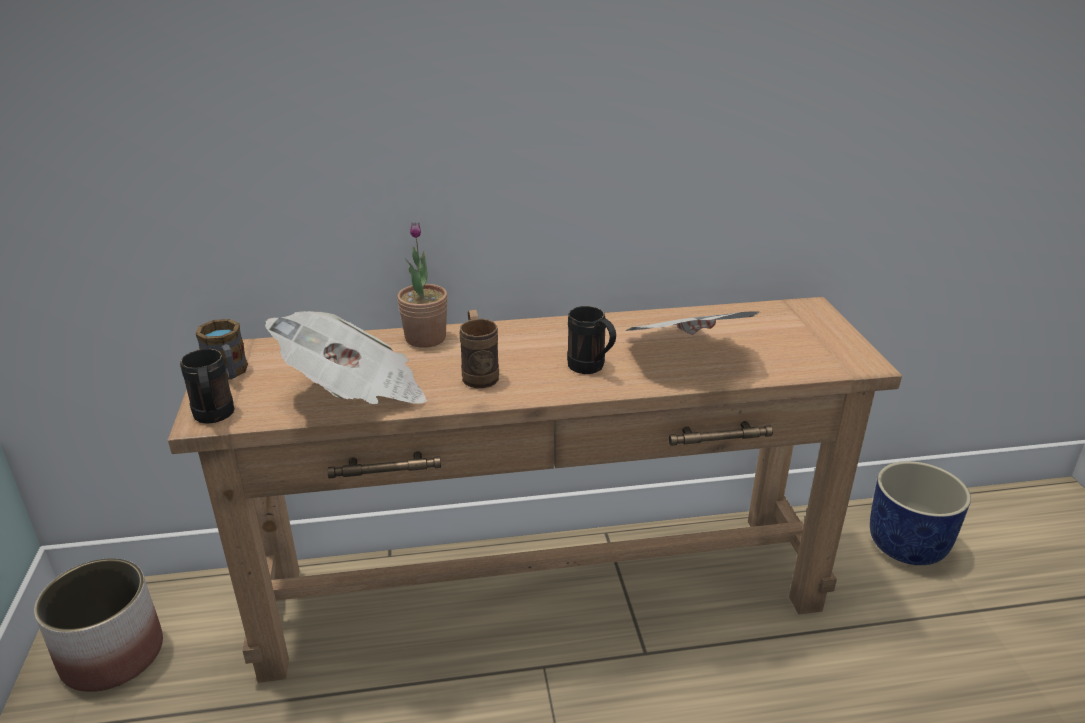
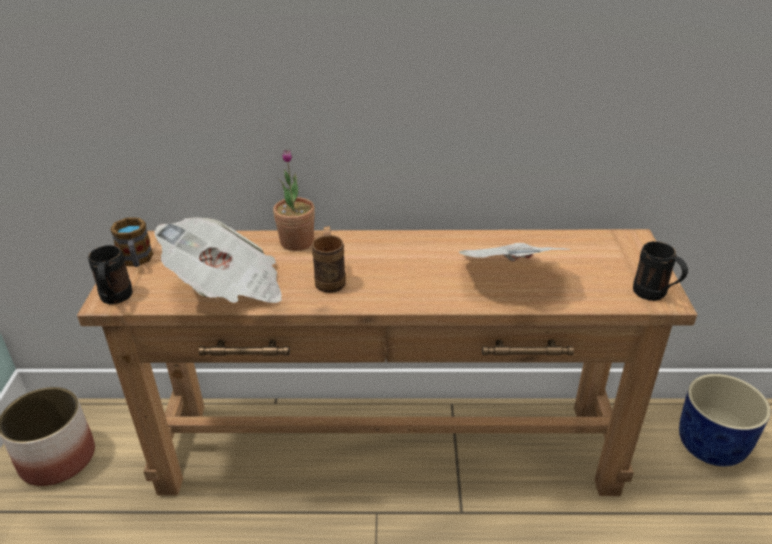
camera: 10 degrees right, 5 degrees up
(591, 369) = (424, 283): black mug -> black mug (655, 296)

